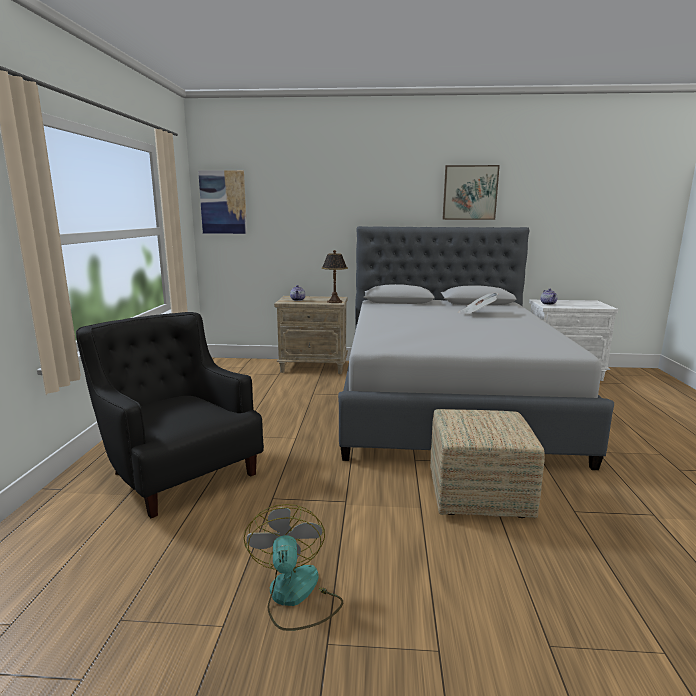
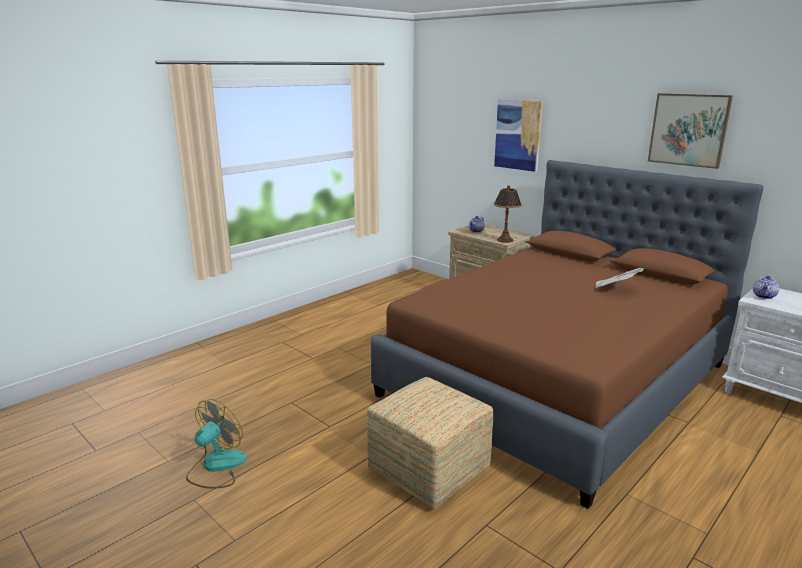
camera: 40 degrees right, 5 degrees up
(177, 470) = (269, 358): black armchair -> none
(223, 202) = (436, 122): picture -> picture (518, 135)
(447, 402) = (556, 380): grey bed -> brown bed

